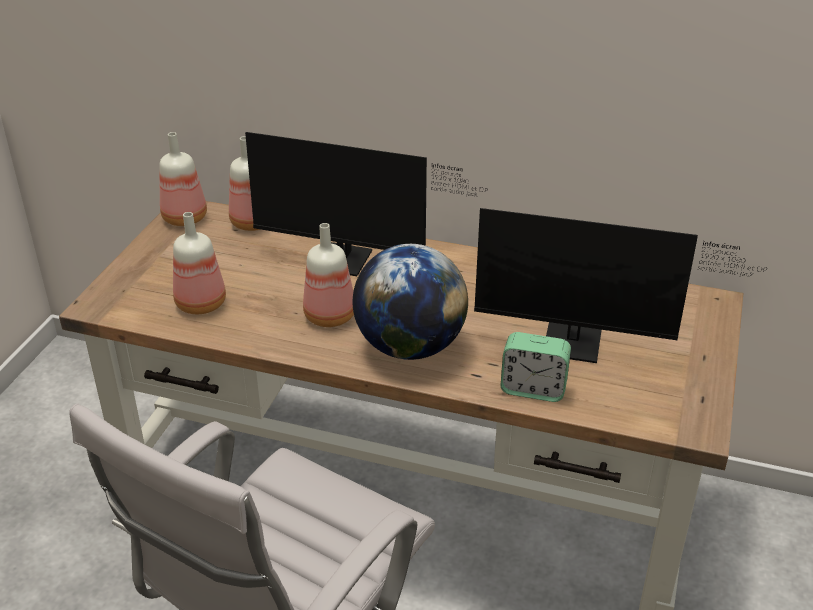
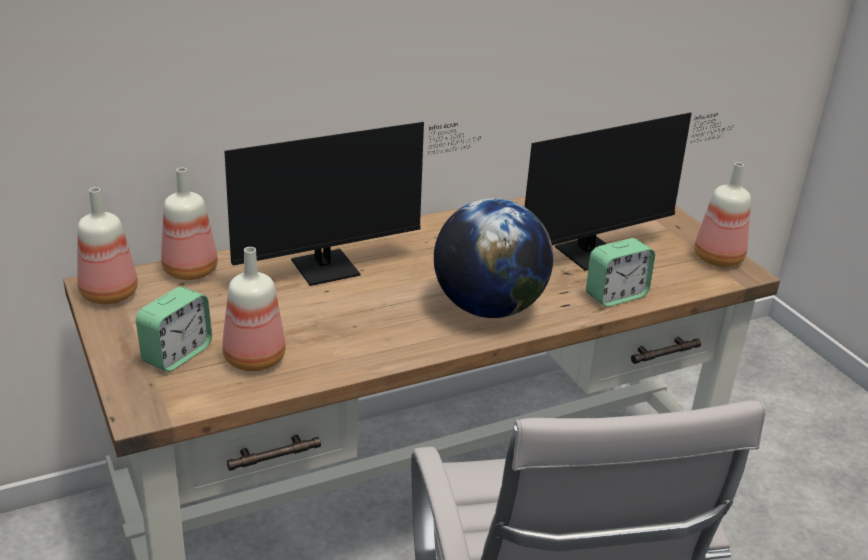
camera: 45 degrees left, 5 degrees down
(163, 278) = (177, 354): none -> alarm clock
(331, 316) = (390, 314): bottle -> bottle (718, 258)

